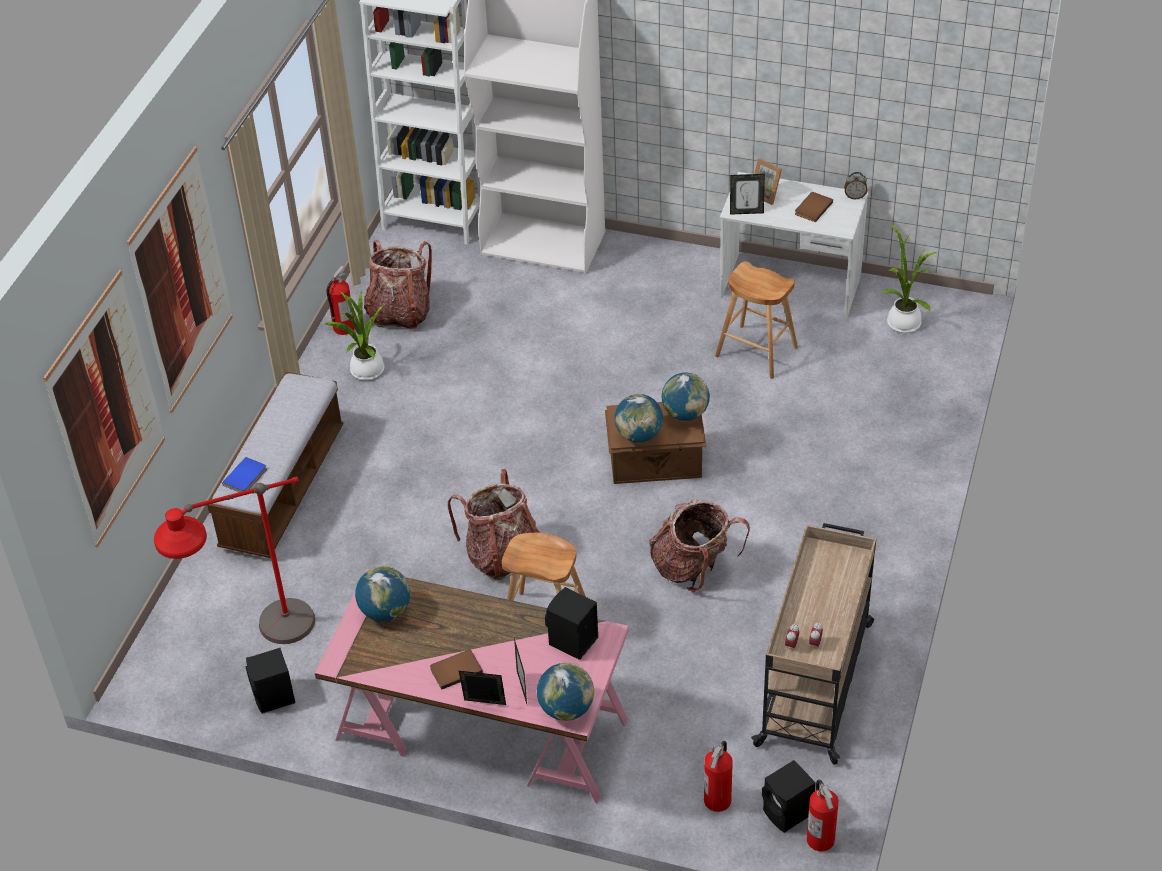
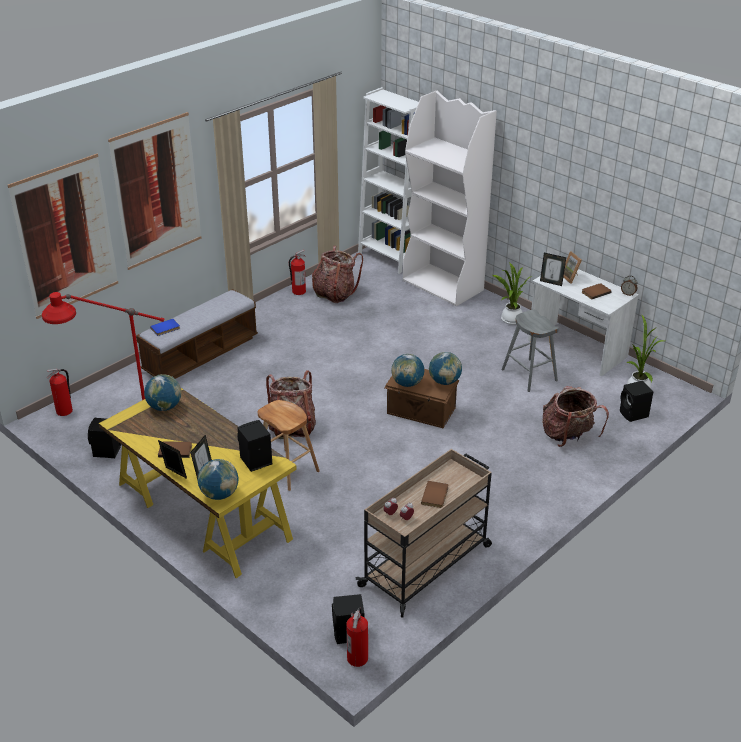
camera: 25 degrees right, 10 degrees down
(365, 372) = (292, 315): potted plant -> potted plant (510, 320)
(481, 730) = (202, 512): pink desk -> yellow desk
(693, 567) = (399, 473): backpack -> backpack (568, 436)
(718, 800) = (310, 607): fire extinguisher -> fire extinguisher (65, 411)
(756, 352) = (529, 375): brown stool -> grey stool
(826, 597) = (436, 495): none -> brown book
(921, 363) = (634, 414): none -> black speaker

